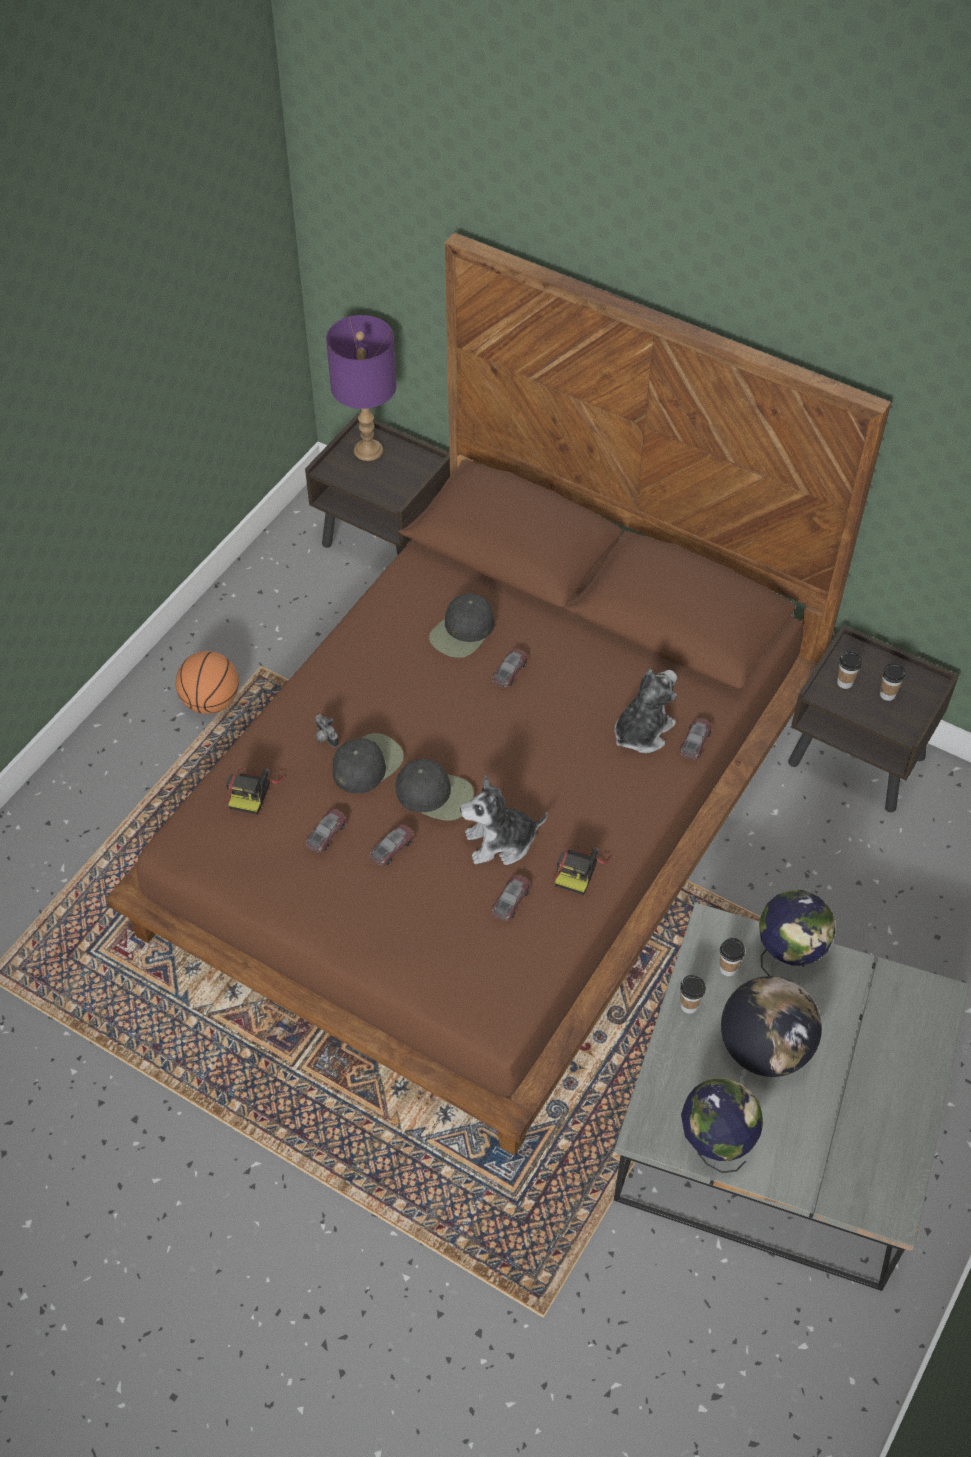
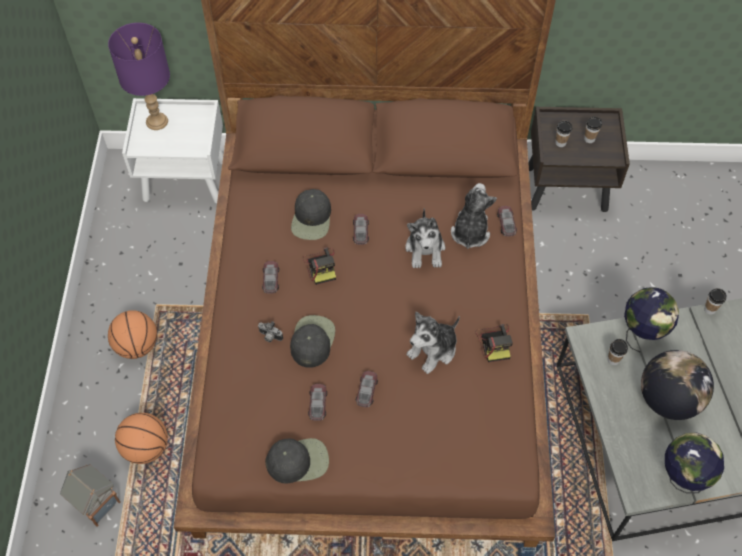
camera: 30 degrees left, 5 degrees up
(60, 847) = (96, 503): none -> toy house
(149, 815) = (146, 448): none -> basketball
(253, 790) = (247, 399): camera -> camera (321, 266)
(386, 543) = (186, 180): brown nightstand -> white nightstand
(435, 794) = (371, 339): black cap -> black cap (298, 461)
(511, 900) = (467, 386): toy car -> toy car (271, 279)
(572, 726) = (425, 249): none -> plush toy
(689, 1005) = (607, 396): cup -> cup (709, 309)

